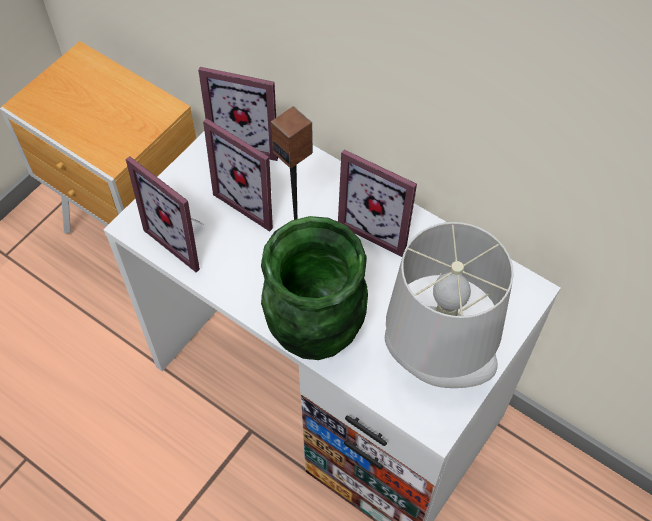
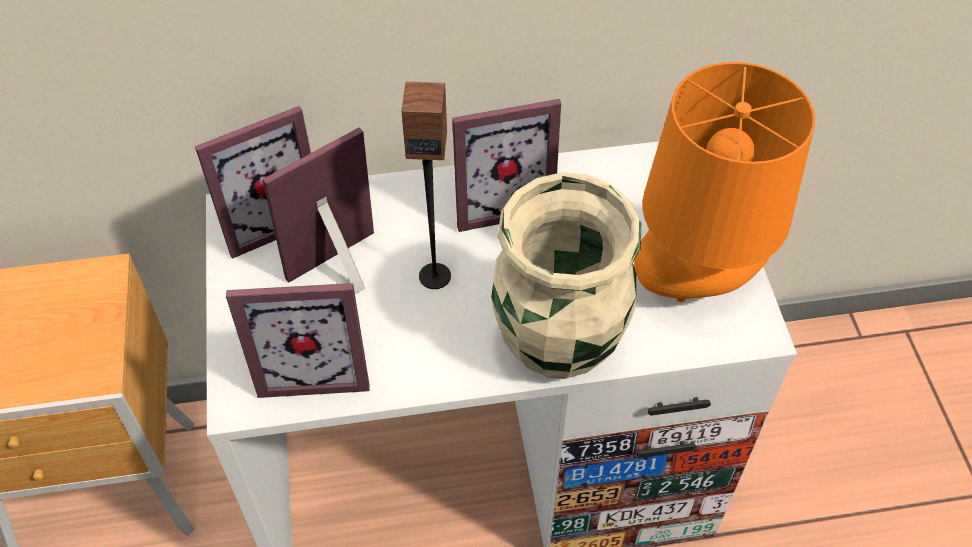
camera: 45 degrees left, 5 degrees down
(254, 199) = (344, 272): picture frame -> picture frame turned 150 degrees clockwise
(314, 334) = (559, 348): green vase -> beige vase
(433, 367) = (695, 286): grey table lamp -> orange table lamp

